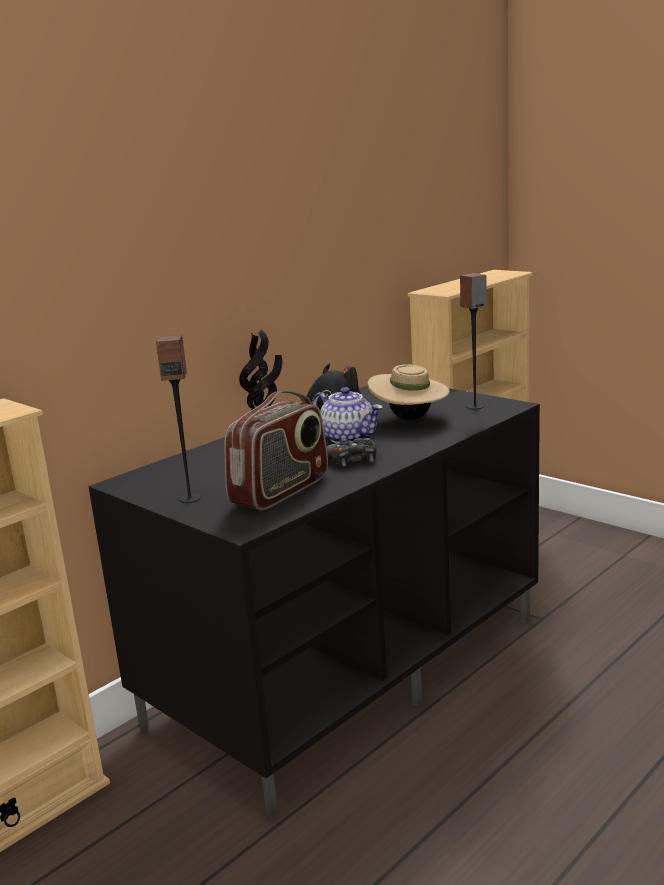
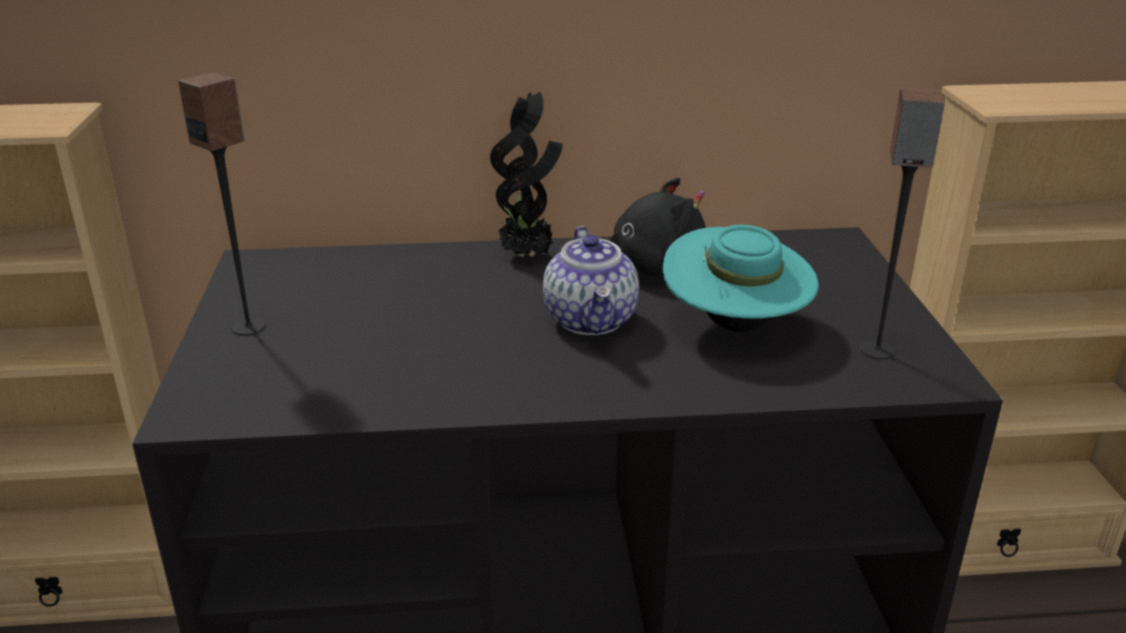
camera: 40 degrees right, 10 degrees up
(281, 491) = (342, 374): radio -> none
(352, 459) = (519, 365): black game controller -> none
(409, 419) = (735, 326): beige hat -> turquoise hat

